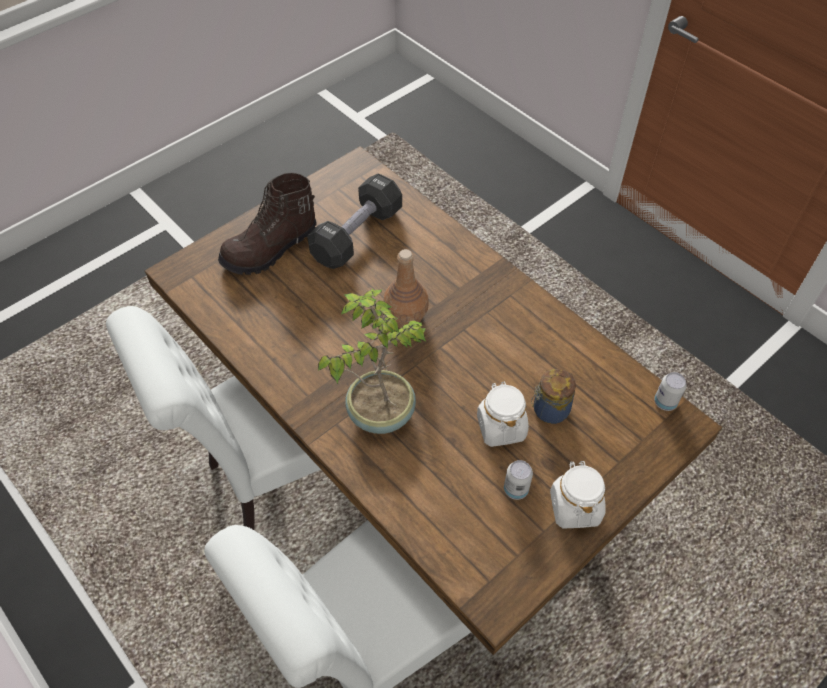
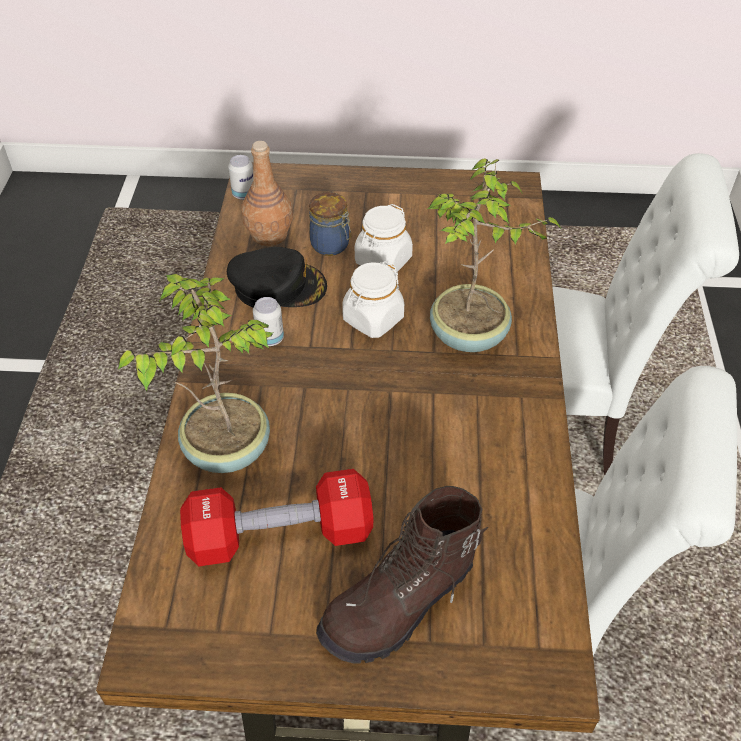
camera: 135 degrees left, 5 degrees down
(271, 249) = (400, 604): brown boot -> brown boot turned 135 degrees clockwise
(357, 235) = (280, 534): black dumbbell -> red dumbbell
(405, 317) = (347, 397): brown bottle -> brown bottle (270, 235)
(431, 248) = (225, 448): none -> potted plant
(516, 489) = (424, 223): can -> can (270, 338)
(537, 352) = (278, 285): none -> black cap
(574, 507) = (398, 190): white jar -> white jar (373, 319)

